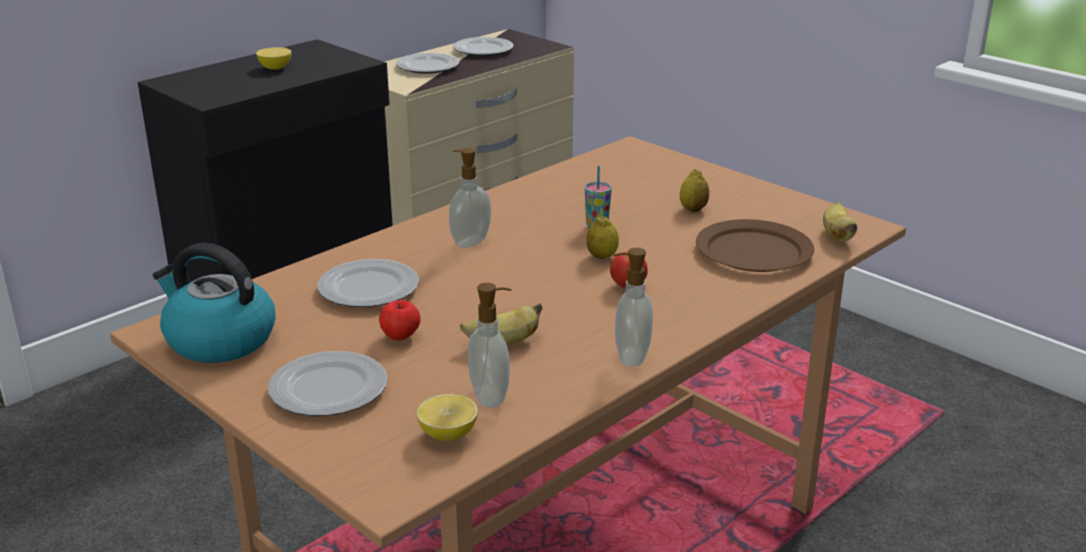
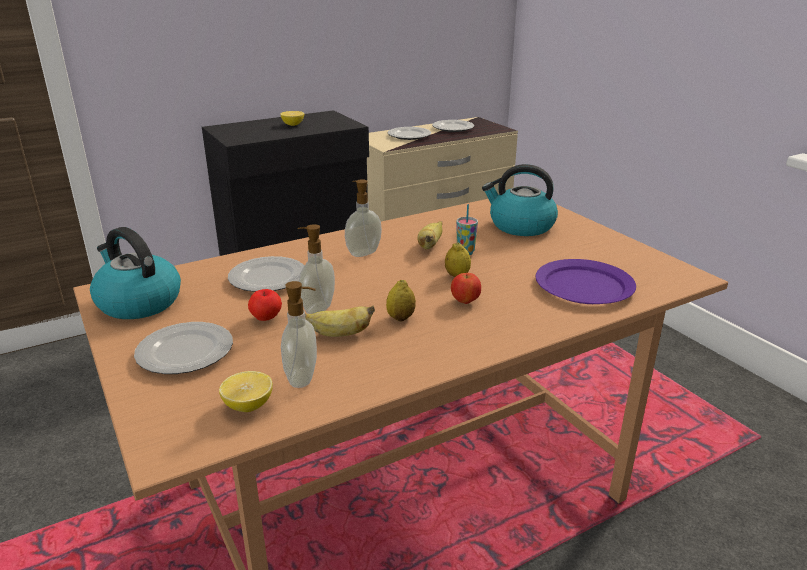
camera: 15 degrees right, 0 degrees up
(630, 357) = (436, 361): soap dispenser -> soap dispenser (317, 308)
(646, 185) = (520, 226): none -> kettle
(693, 209) = (549, 248): lemon -> lemon (400, 318)
(753, 252) = (583, 286): brown plate -> purple plate
(837, 235) = (662, 281): banana -> banana (430, 245)

